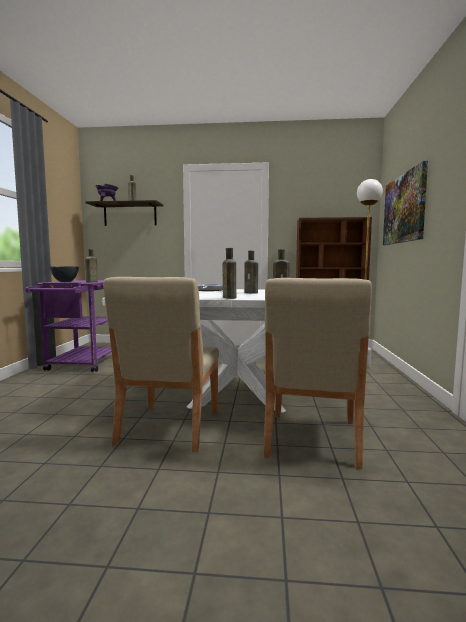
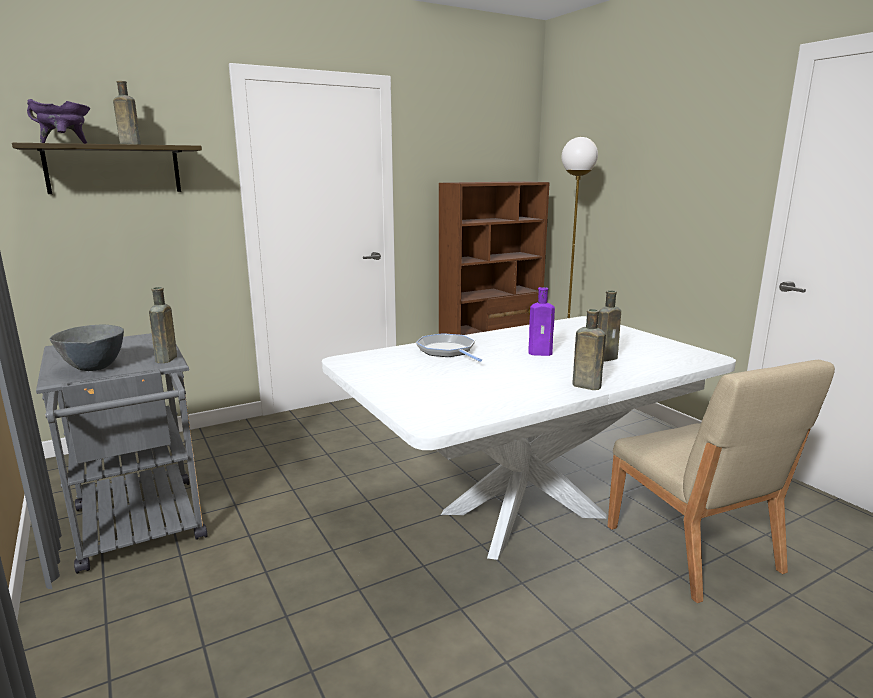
camera: 35 degrees left, 10 degrees up
(81, 365) = (141, 530): purple cart -> grey cart
(168, 427) = (528, 609): beige chair -> none
(251, 293) = (542, 353): brown bottle -> purple bottle
(404, 209) = (614, 181): picture -> none

